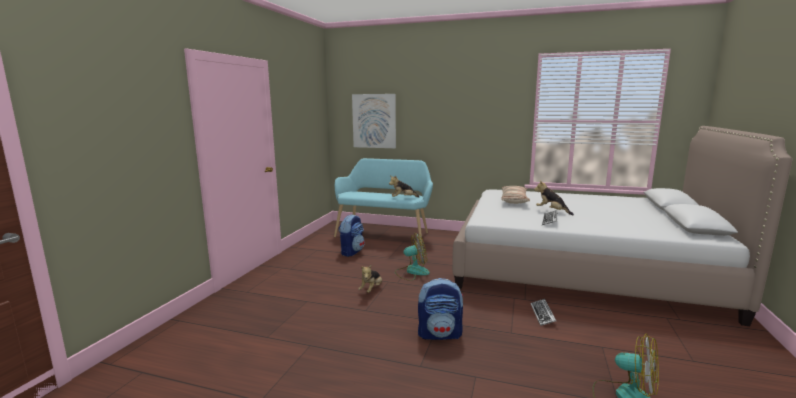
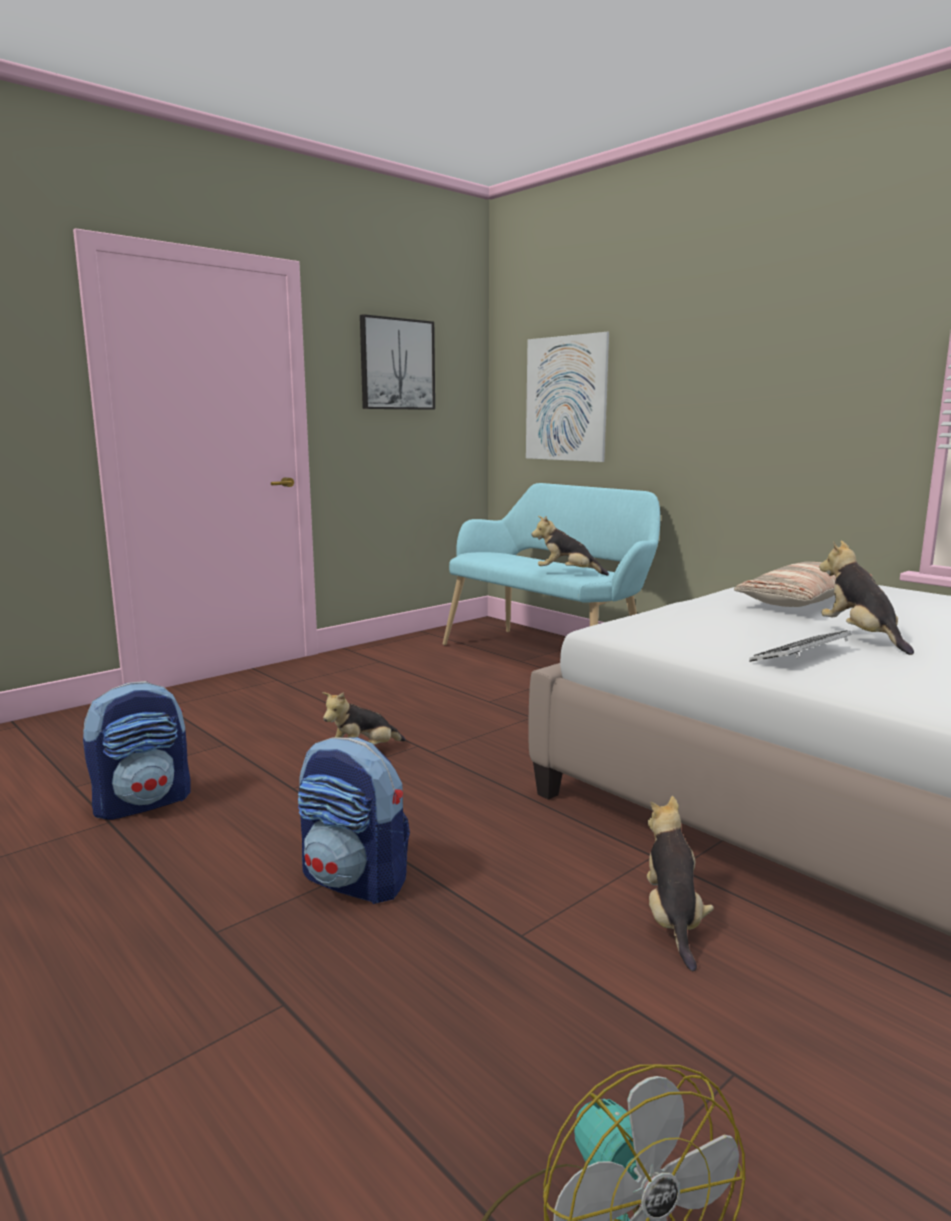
camera: 30 degrees right, 0 degrees up
(300, 107) = (397, 364): none -> picture
(351, 252) = (434, 676): backpack -> backpack (143, 803)
(412, 272) = (493, 738): fan -> none
(542, 314) = (672, 920): keyboard -> plush toy

